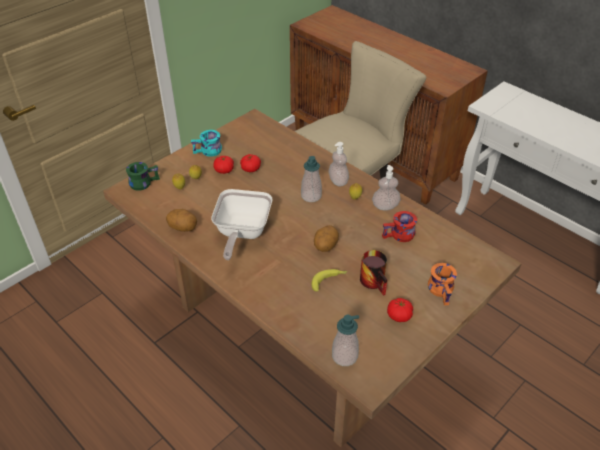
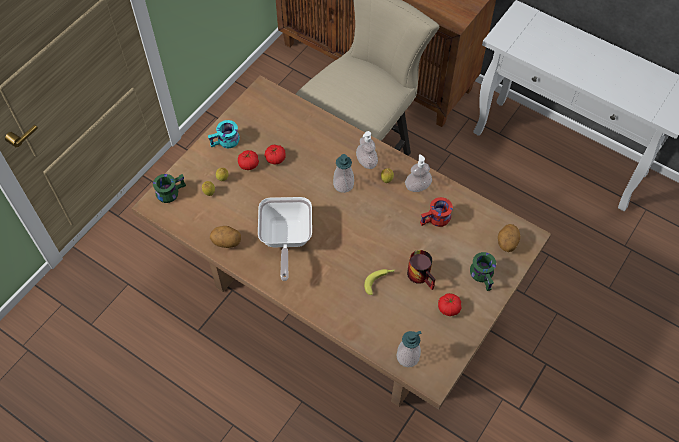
camera: 10 degrees left, 15 degrees up
(325, 246) = (369, 243): potato -> potato (506, 243)
(443, 291) = (484, 275): orange mug -> green mug

